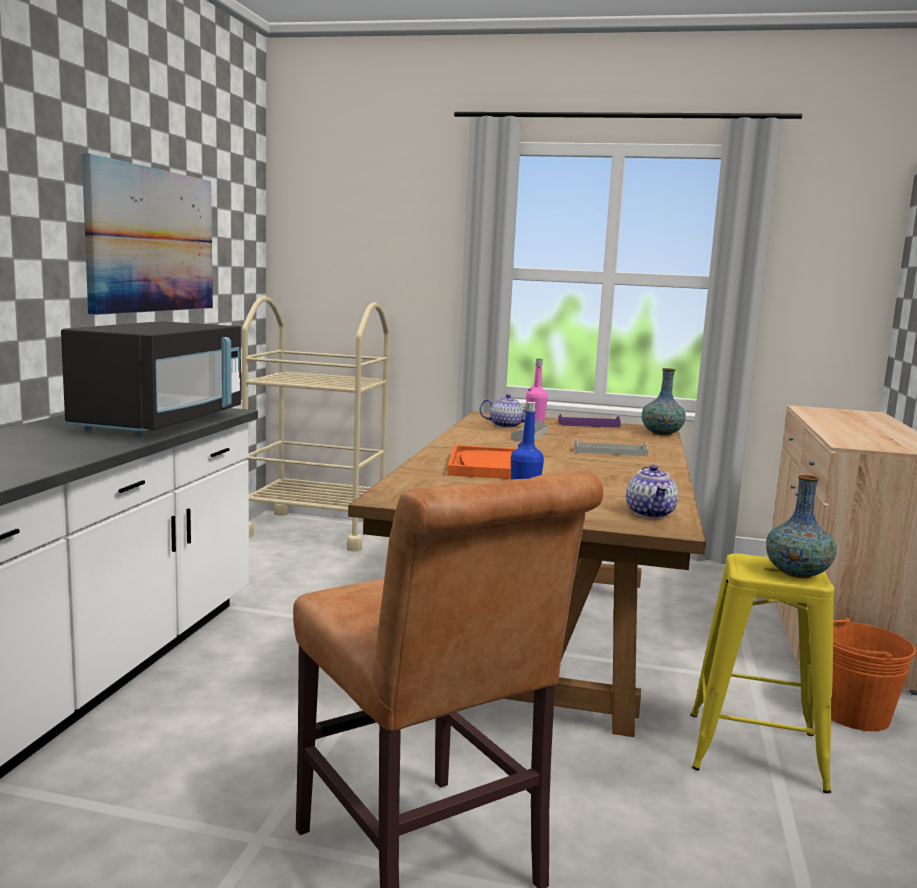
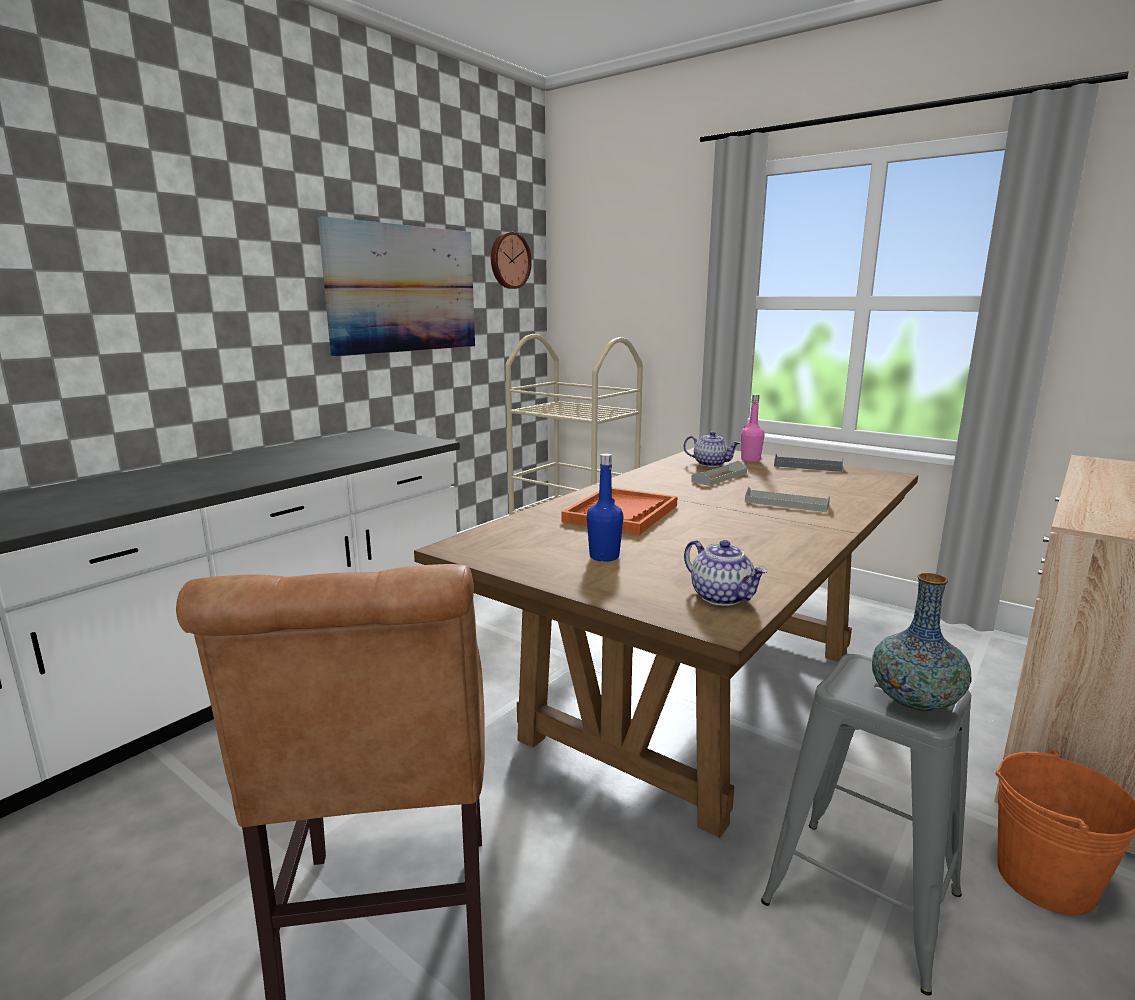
camera: 25 degrees right, 5 degrees up
(161, 423) = (355, 452): black microwave -> none
(238, 214) = (509, 260): none -> wall clock
(588, 424) = (807, 466): purple tray -> grey tray
(651, 513) = (722, 597): teapot -> teapot turned 60 degrees counterclockwise
(661, 434) = (884, 482): vase -> none
(755, 751) = (861, 898): yellow stool -> grey stool

